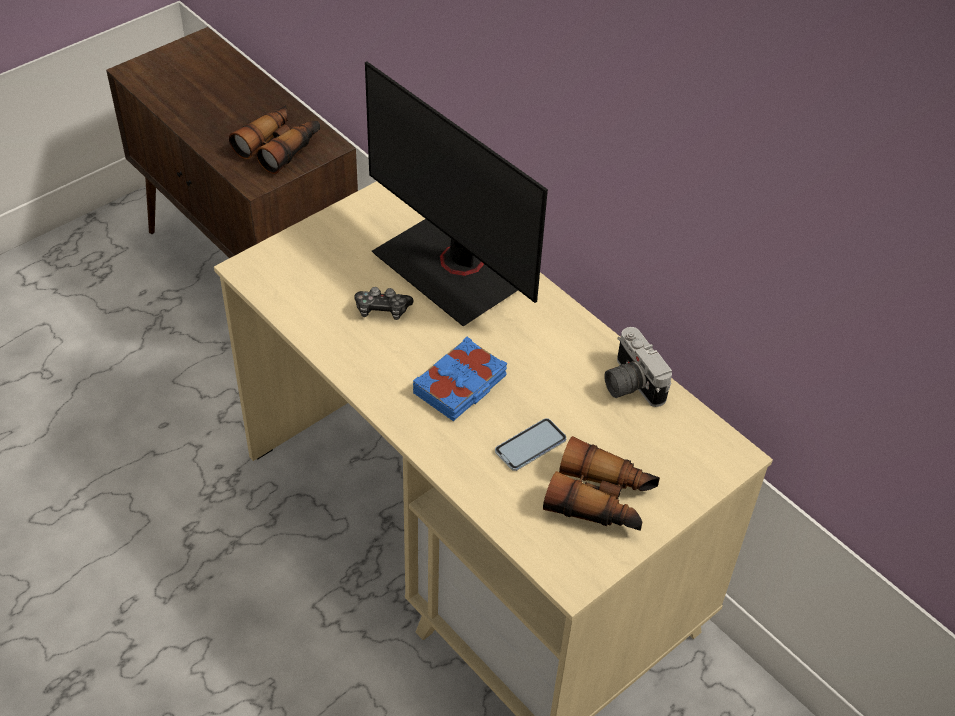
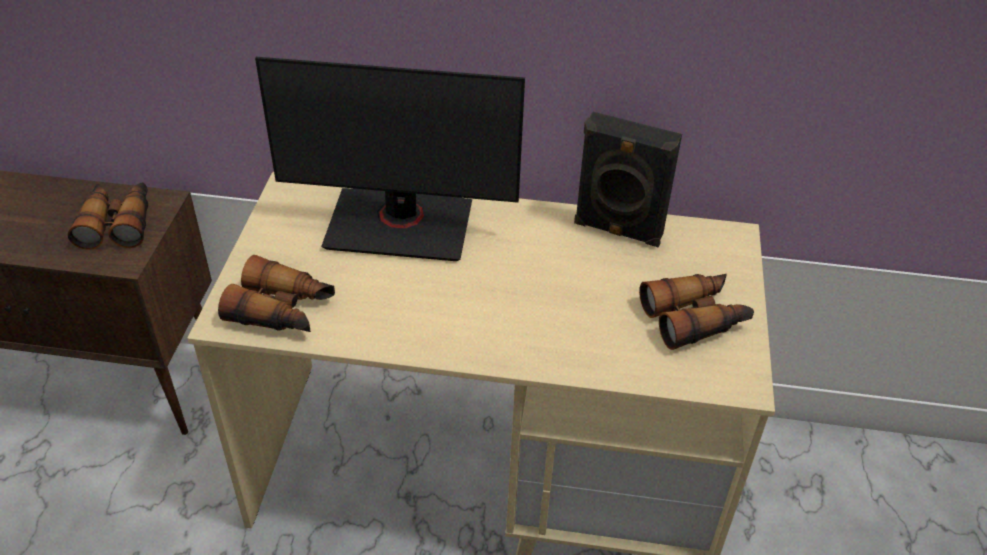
camera: 40 degrees left, 5 degrees down
(294, 286) = (282, 310): none -> binoculars
(382, 310) = (379, 286): game controller -> none
(461, 385) = (506, 303): blue book -> none
(530, 445) = (606, 313): phone -> none
(628, 384) = (617, 231): camera -> black speaker

